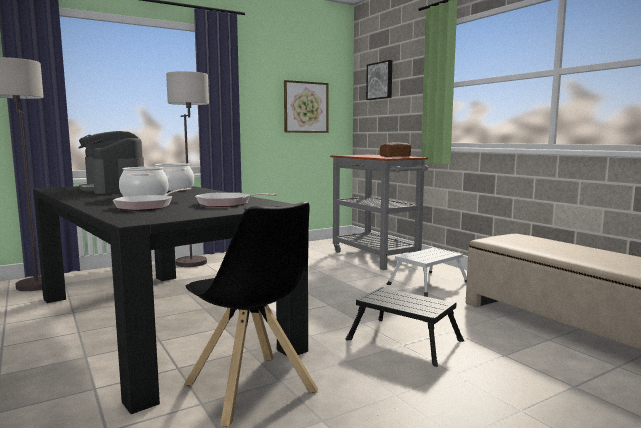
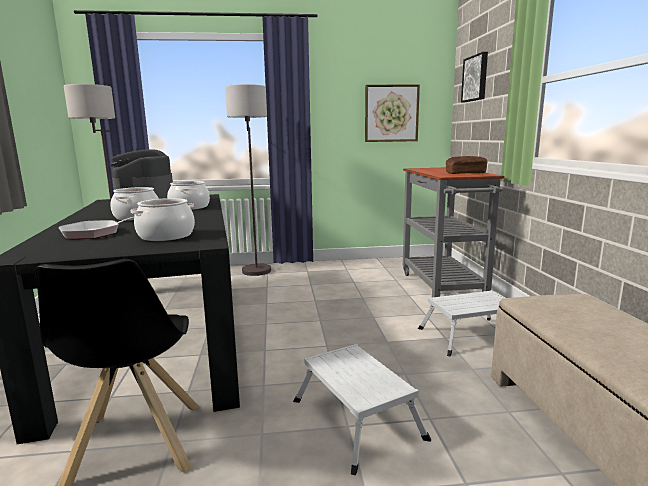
camera: 25 degrees right, 5 degrees up
(227, 204) = (166, 236): frying pan -> cooking pot
(405, 340) = (357, 419): black step ladder -> white step ladder

